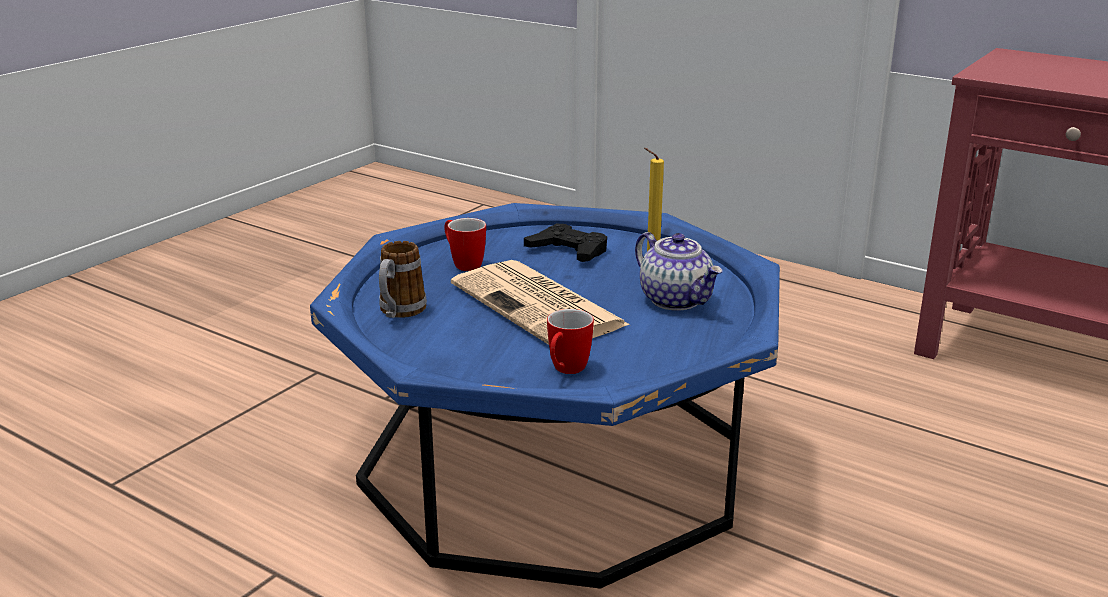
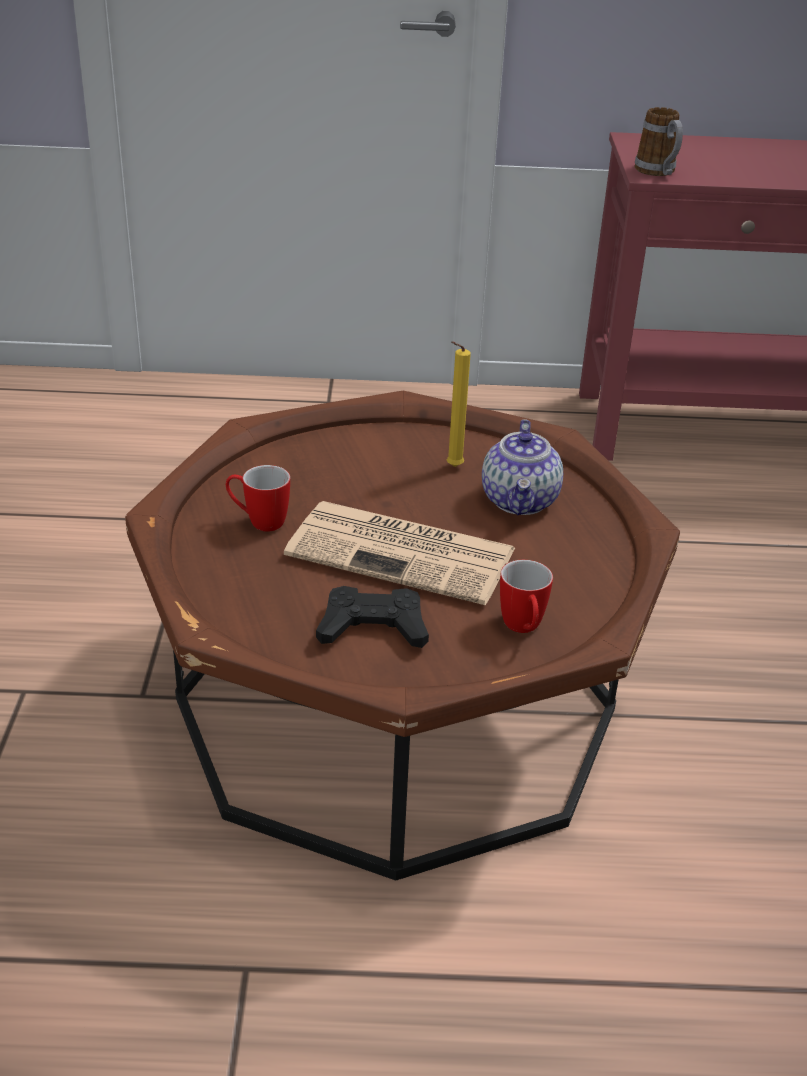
camera: 35 degrees left, 10 degrees up
(399, 312) = (270, 615): mug -> mug (658, 172)
(554, 462) = (396, 704): blue coffee table -> brown coffee table
(568, 251) = (348, 468): black game controller -> black game controller (373, 627)
(676, 300) = (521, 501): teapot -> teapot turned 75 degrees clockwise

